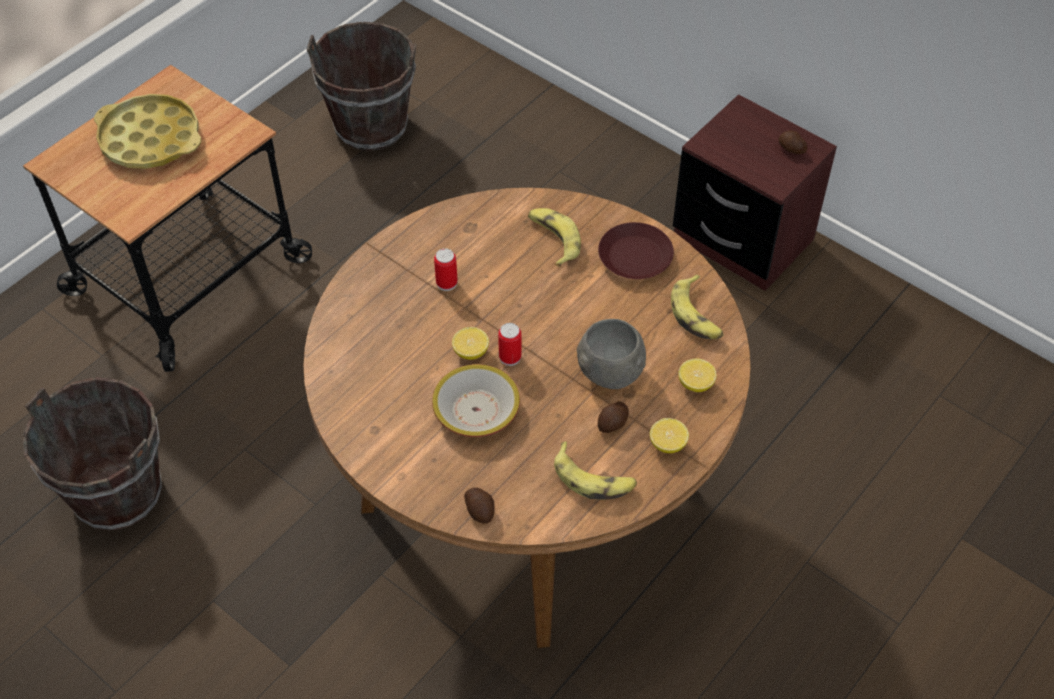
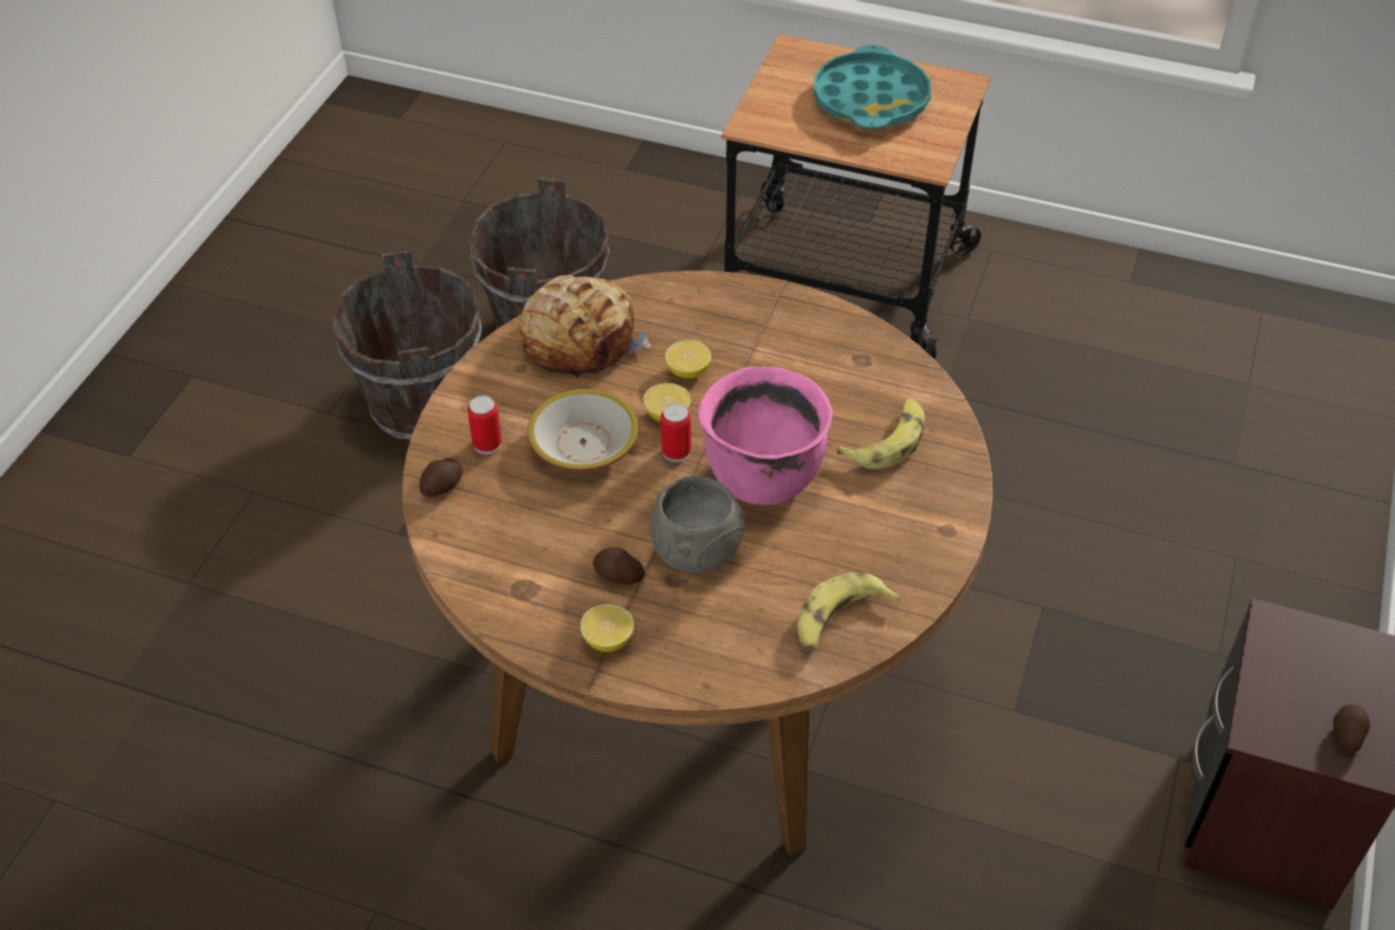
camera: 70 degrees right, 5 degrees down
(150, 139) = (871, 99): yellow tray -> turquoise tray
(362, 383) = (580, 339): none -> bread
(370, 127) = (1168, 349): brown bucket -> brown bucket (422, 407)
(446, 283) = (761, 364): can -> can (487, 444)
(554, 315) = (762, 475): none -> pink cooking pot
(594, 478) = (526, 579): banana -> none
(634, 256) = (906, 529): brown plate -> none
(696, 384) = (719, 647): lemon -> lemon (688, 371)

